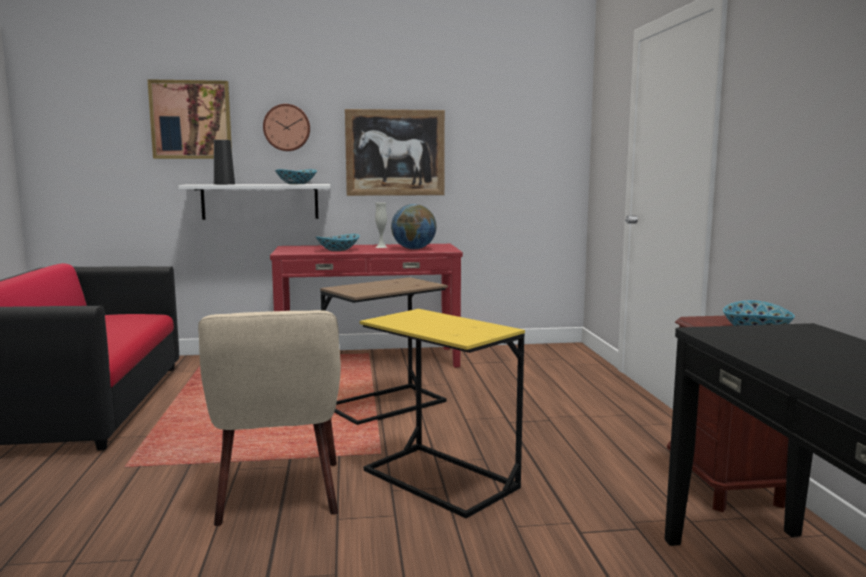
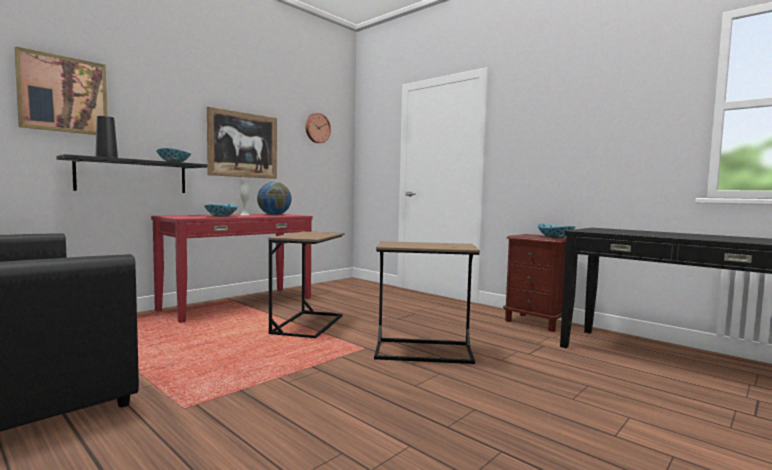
camera: 40 degrees left, 5 degrees down
(260, 201) = (133, 176): white shelf -> black shelf
(278, 492) = (348, 385): beige armchair -> none
(287, 127) = (158, 115): wall clock -> wall clock (317, 128)
(440, 479) = (423, 351): yellow side table -> brown side table

